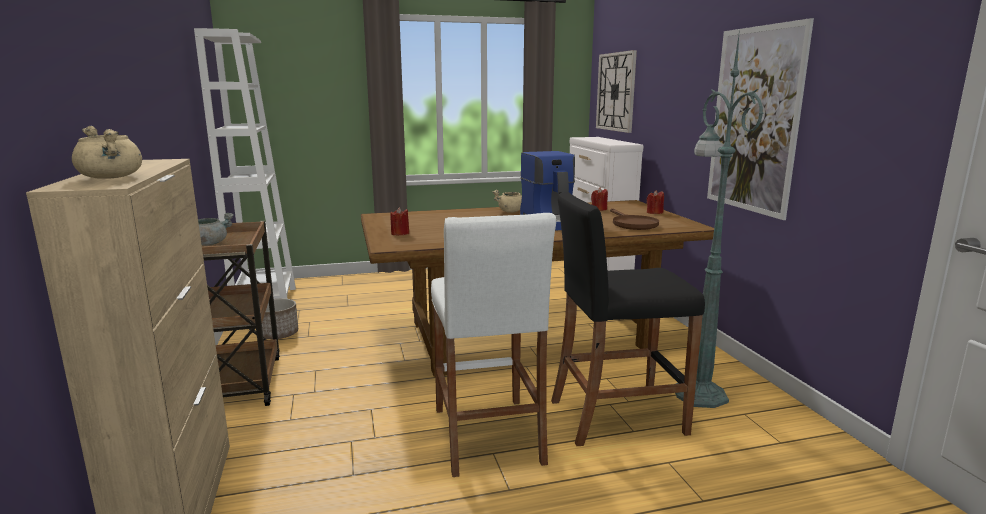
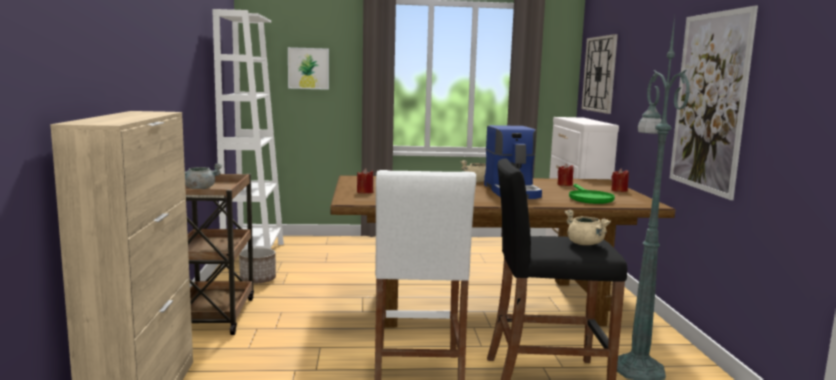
camera: 10 degrees right, 5 degrees down
(111, 177) = (114, 119): beige cooking pot -> beige cooking pot (585, 244)
(306, 94) = (308, 68): none -> picture
(632, 224) = (588, 198): brown frying pan -> green frying pan

